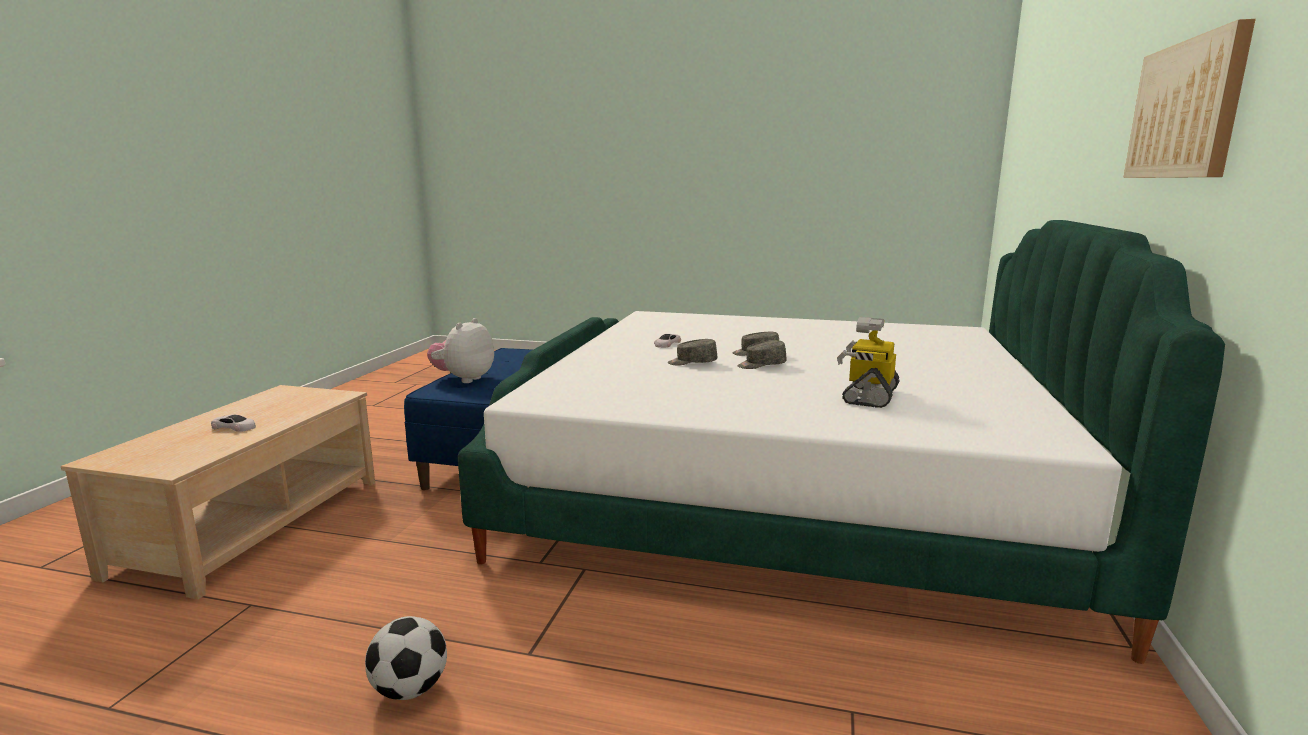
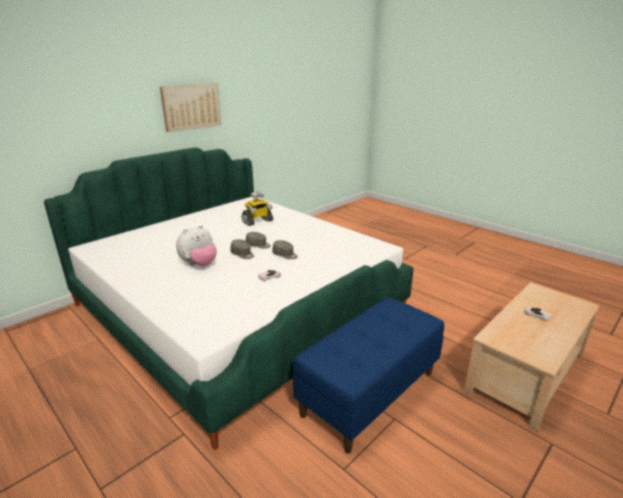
camera: 150 degrees left, 10 degrees up
(410, 690) = (427, 281): football -> none
(464, 379) = (402, 332): plush toy -> plush toy (199, 264)

